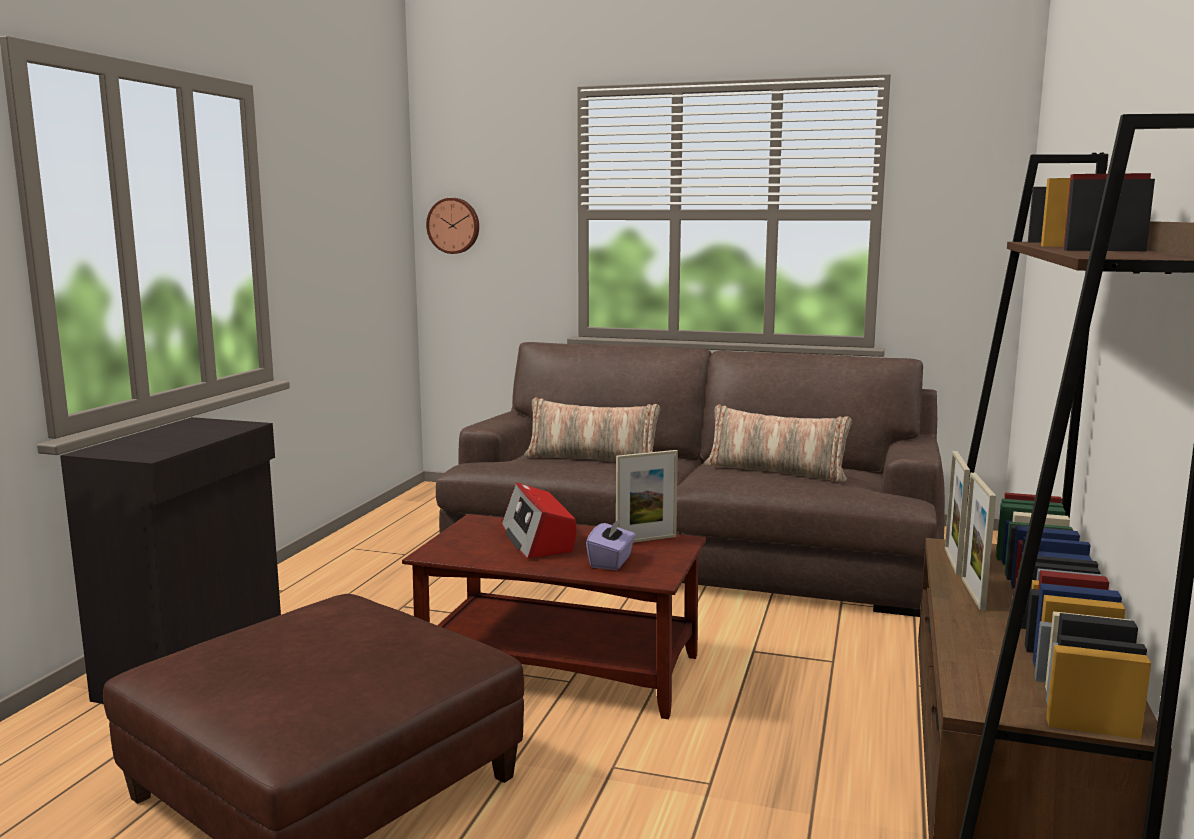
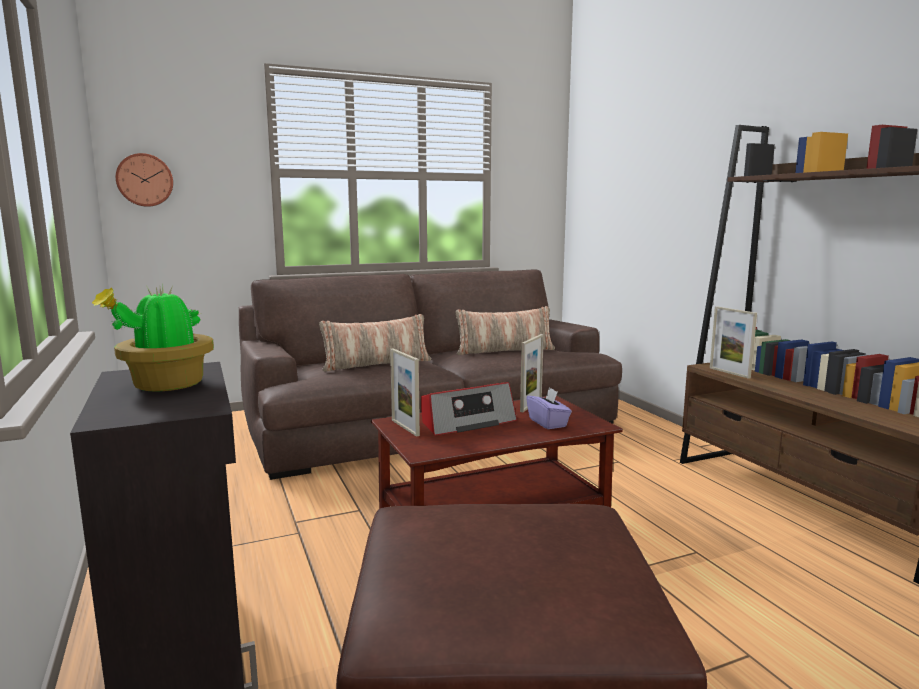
camera: 40 degrees left, 0 degrees up
(185, 435) = (165, 386): none -> potted plant
(538, 539) = (467, 422): radio -> radio turned 60 degrees counterclockwise
(973, 594) = (779, 385): picture frame -> picture frame (405, 428)

